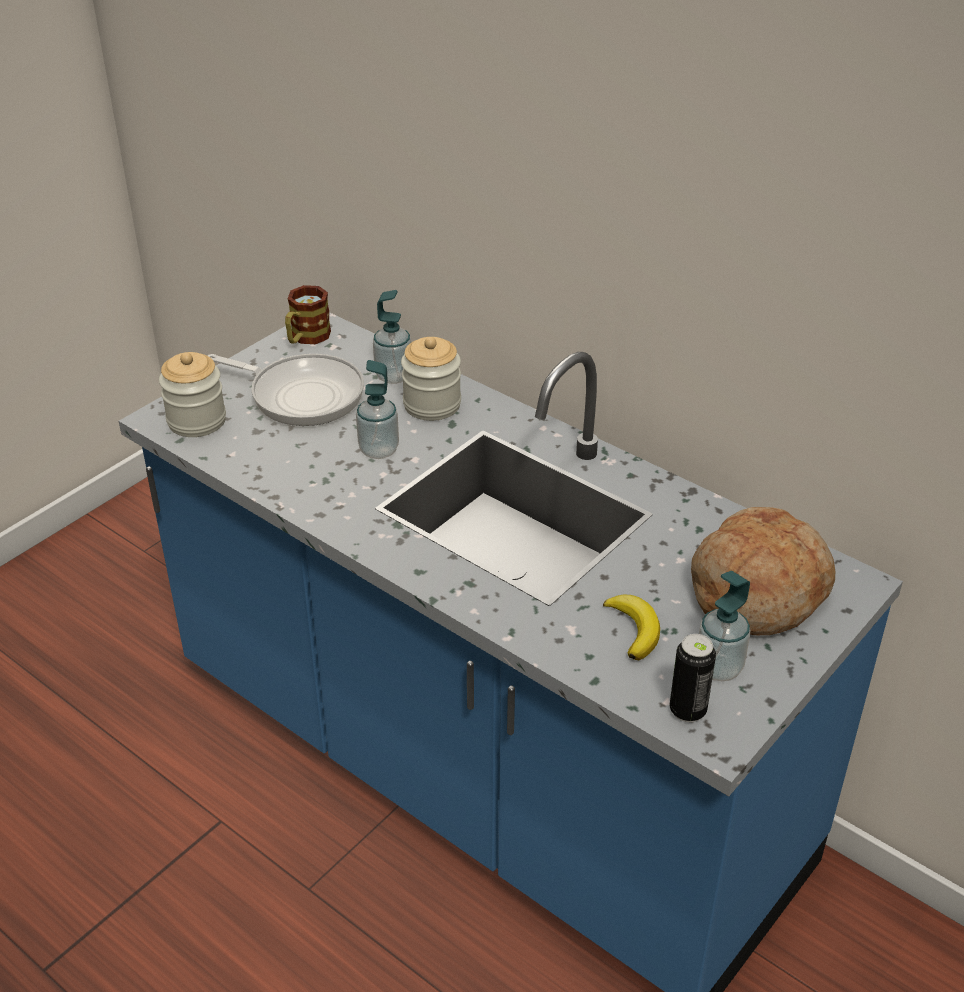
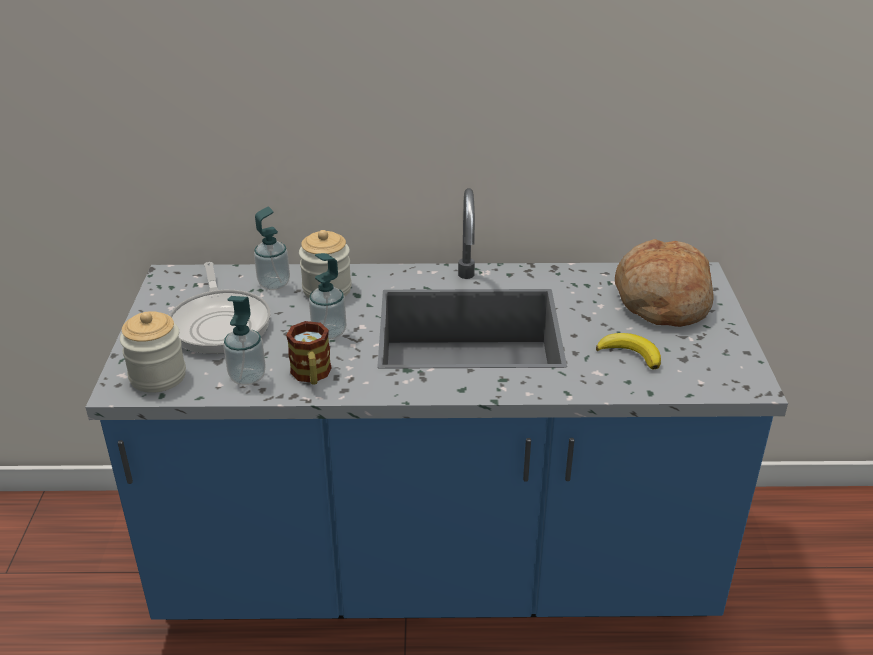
camera: 40 degrees left, 5 degrees down
(301, 395) = (220, 324): frying pan -> frying pan turned 90 degrees clockwise
(306, 338) = (171, 287): mug -> mug (312, 375)
(687, 710) = (717, 380): can -> none
(718, 668) = (700, 350): soap dispenser -> soap dispenser (247, 377)

